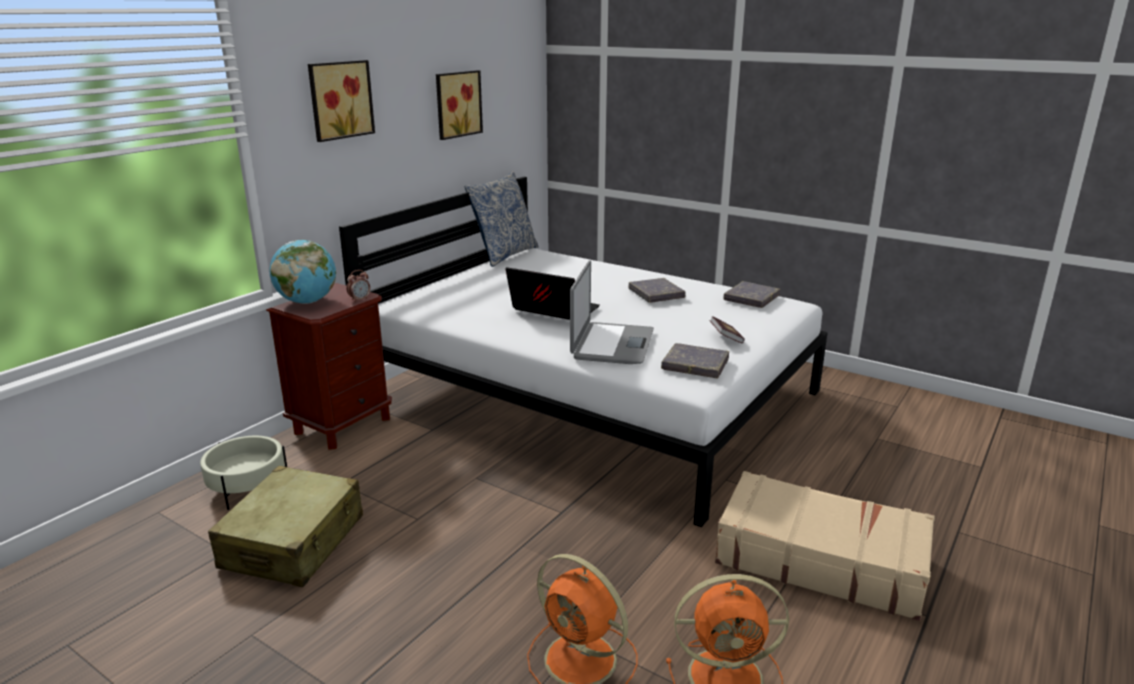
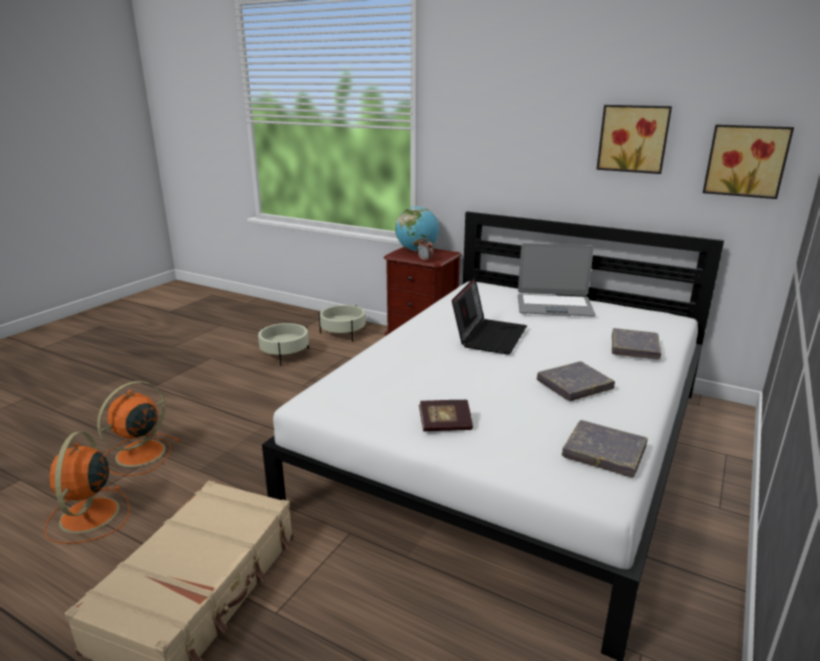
camera: 85 degrees right, 0 degrees up
(294, 542) = (285, 354): beige suitcase -> beige planter
(339, 100) = (493, 115): picture -> picture (746, 160)
(504, 255) = (648, 309): pillow -> none
(612, 344) = (411, 363): laptop -> laptop (554, 306)
(695, 365) = (364, 403): grey book -> grey book (634, 348)

